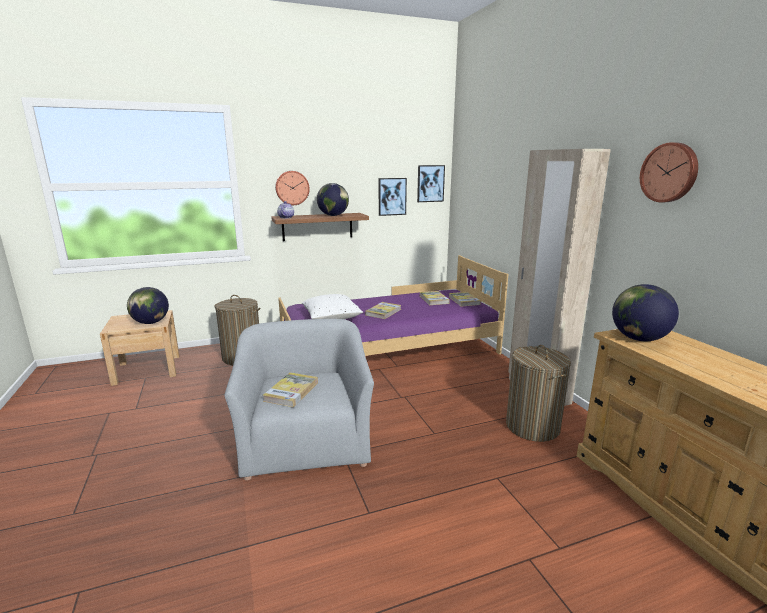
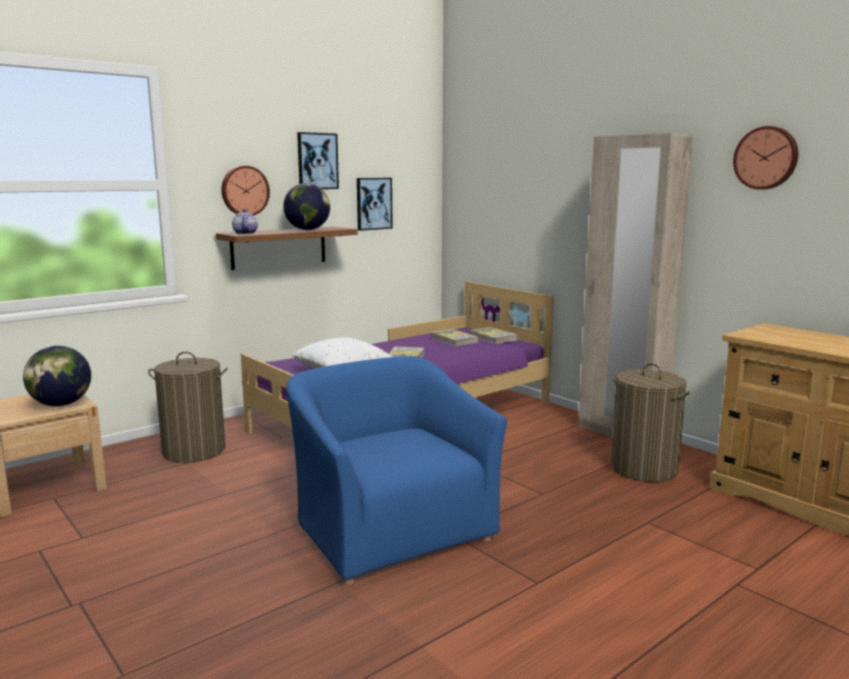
camera: 20 degrees left, 5 degrees down
(291, 392) = (386, 453): book -> none
(306, 442) = (390, 530): grey armchair -> blue armchair
(430, 183) = (419, 186): picture -> picture (317, 161)
(638, 339) = (769, 335): globe -> none

